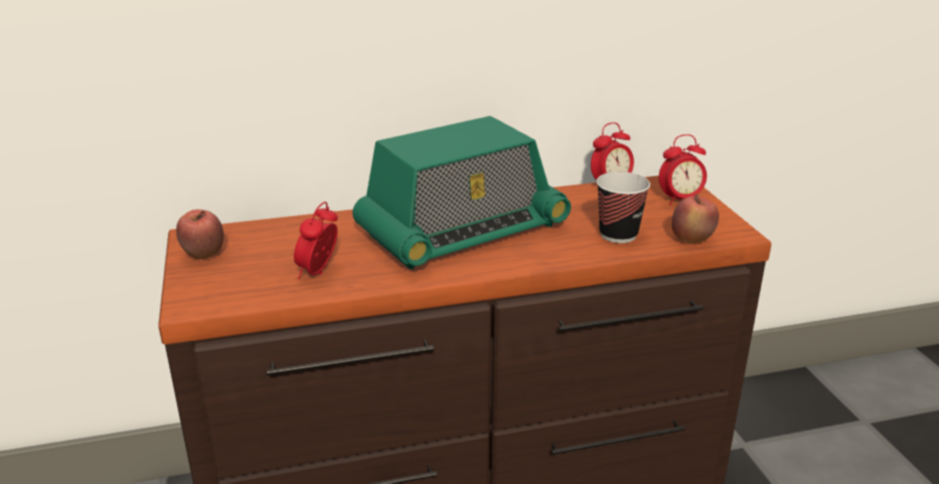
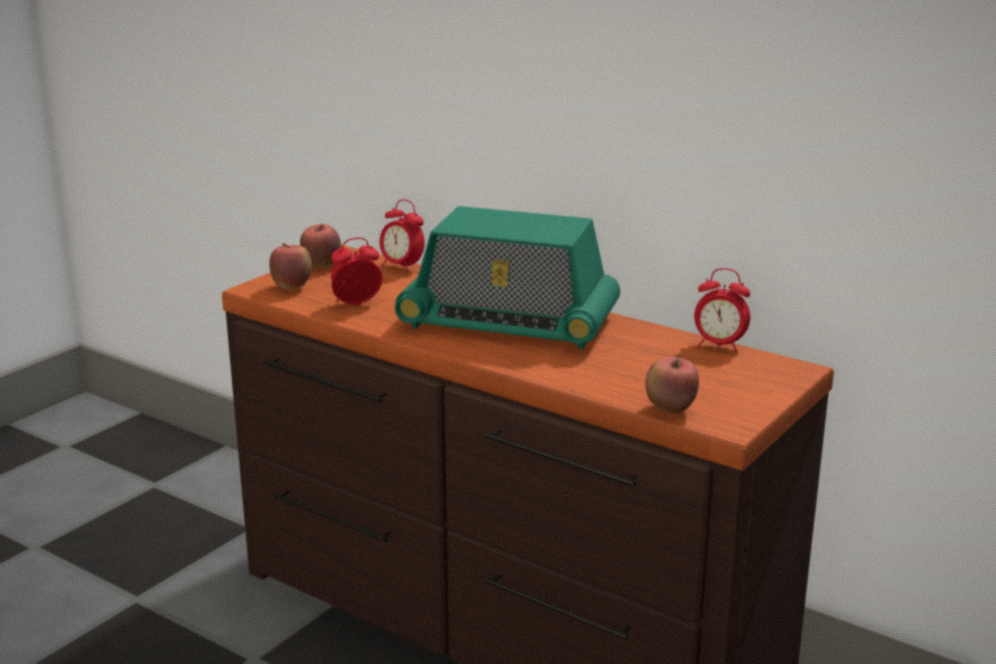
camera: 50 degrees right, 5 degrees down
(224, 286) = (292, 287): none -> apple
(618, 235) = (619, 378): cup -> none
(680, 200) = (753, 382): alarm clock -> alarm clock (402, 267)

